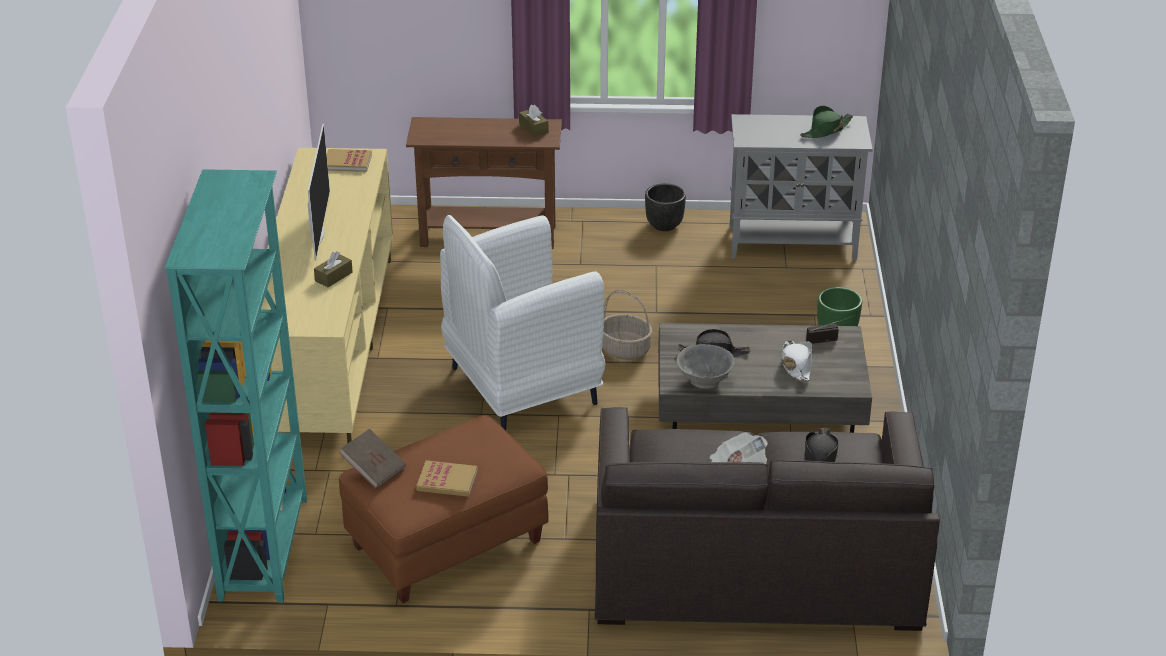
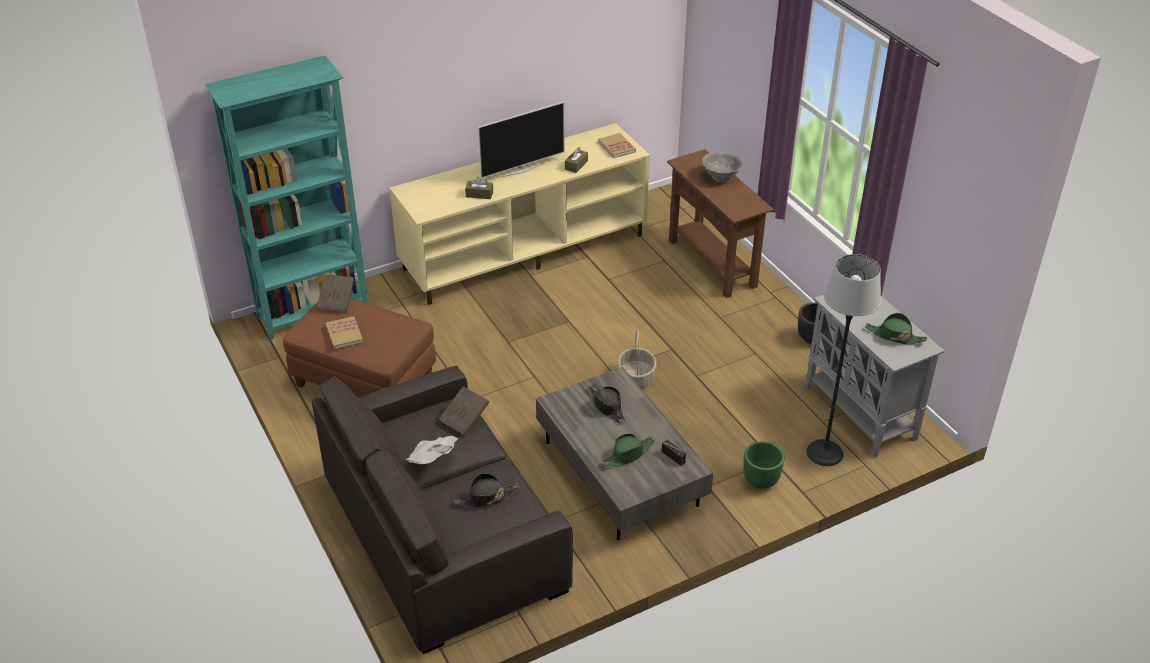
camera: 60 degrees right, 5 degrees up
(520, 387) = (551, 347): white armchair -> none
(533, 128) = (746, 202): brown tissue box -> brown tissue box (576, 165)
(684, 435) = (465, 419): none -> brown book
(704, 381) = (568, 414): grey bowl -> grey bowl (721, 177)
(796, 365) = (628, 454): white hat -> green hat
(828, 283) = (824, 453): none -> floor lamp

